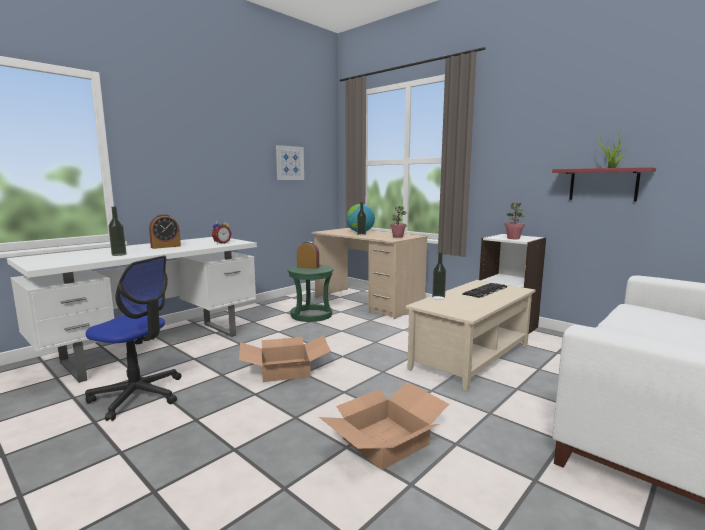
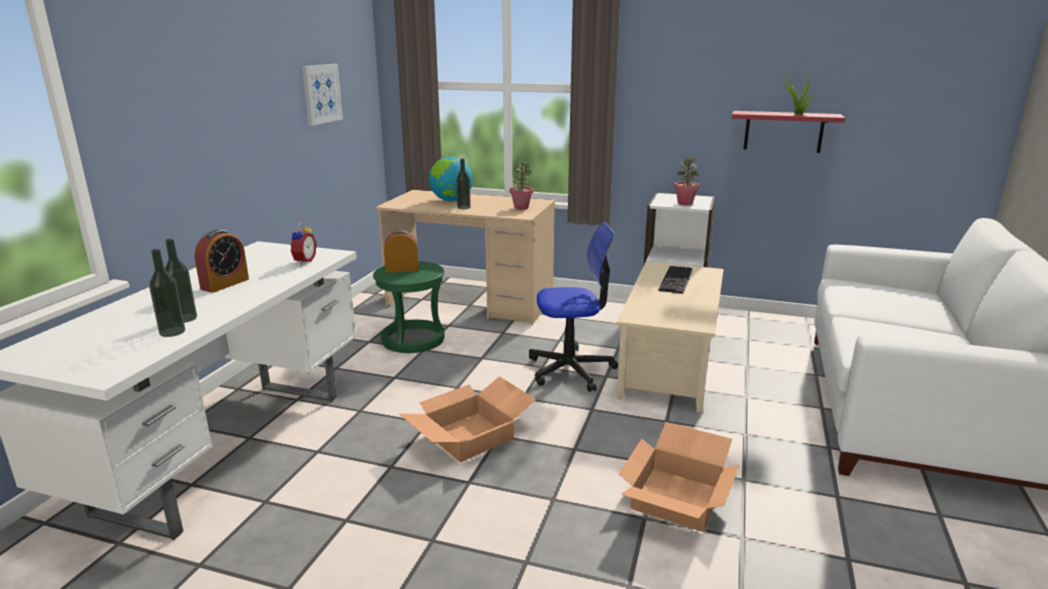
camera: 25 degrees left, 10 degrees up
(138, 395) = (304, 531): office chair -> office chair (571, 369)
(438, 297) = (639, 301): bottle -> bottle (172, 332)

